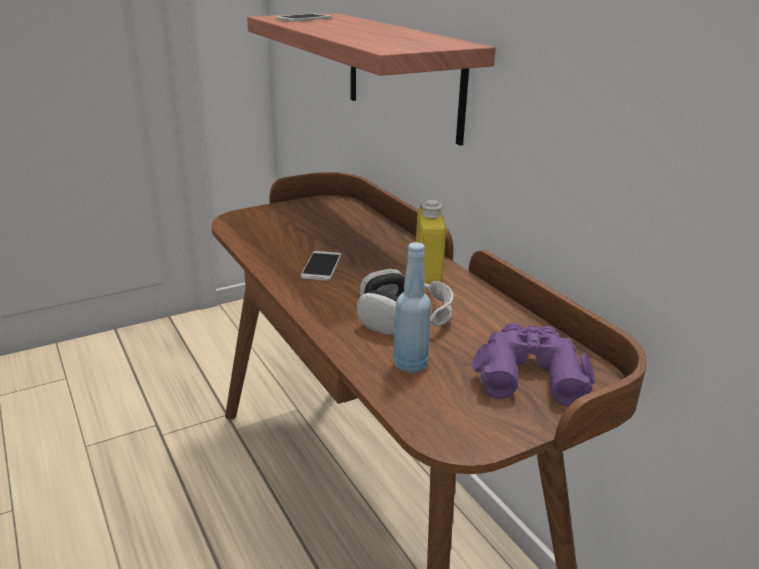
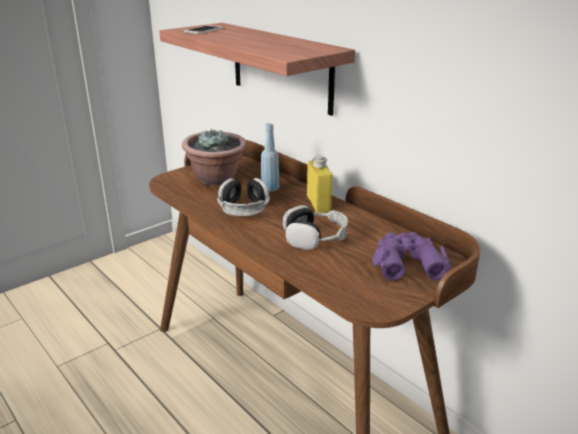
camera: 10 degrees left, 0 degrees up
(302, 223) = (216, 179): none -> potted plant
(321, 266) = (244, 208): phone -> headphones
(410, 364) = (330, 267): blue bottle -> blue bottle (270, 188)

